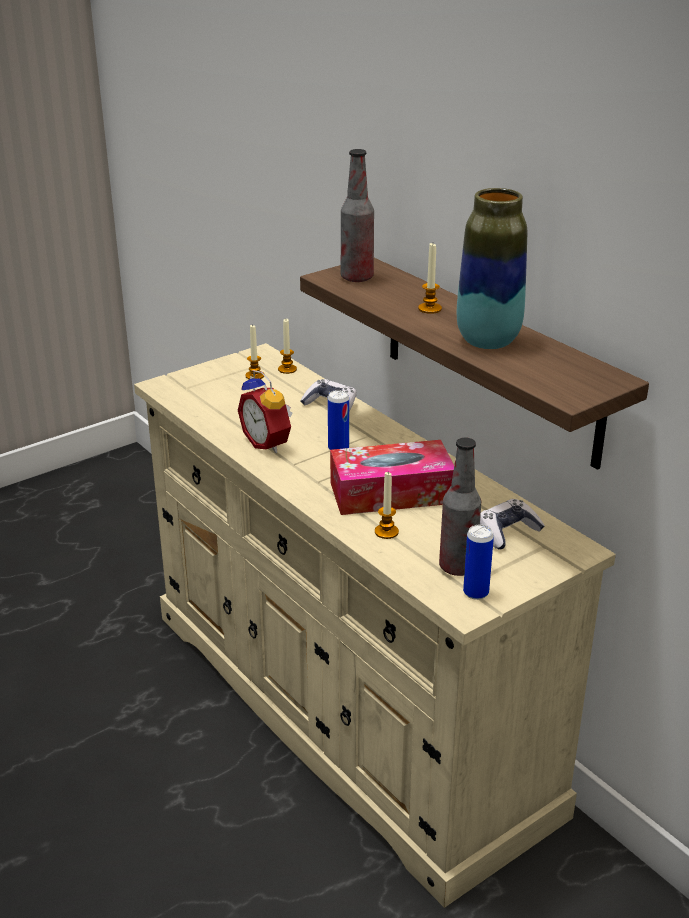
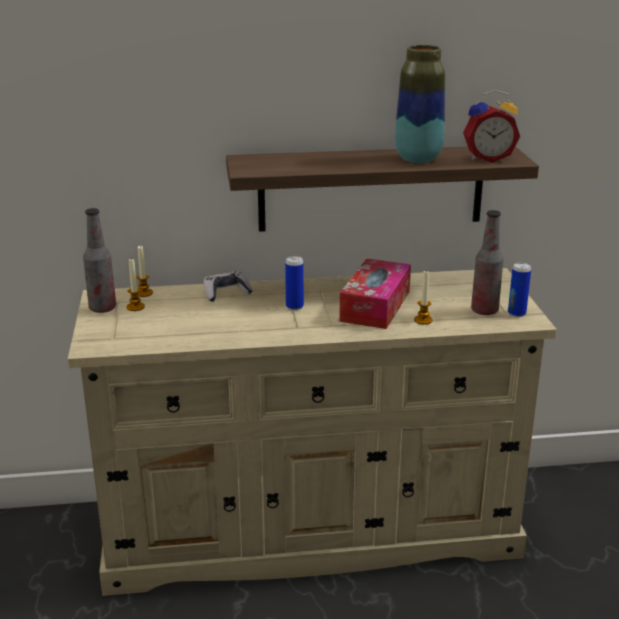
camera: 60 degrees left, 5 degrees down
(269, 443) = (254, 328): alarm clock -> alarm clock (488, 158)
(357, 278) = (262, 165): bottle -> bottle (102, 308)
(429, 309) = (347, 160): candle -> none
(507, 532) = (458, 287): game controller -> none

